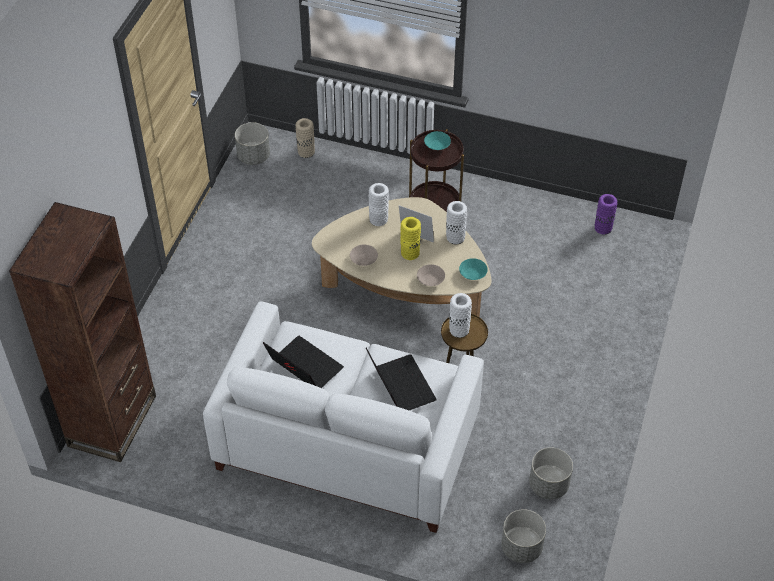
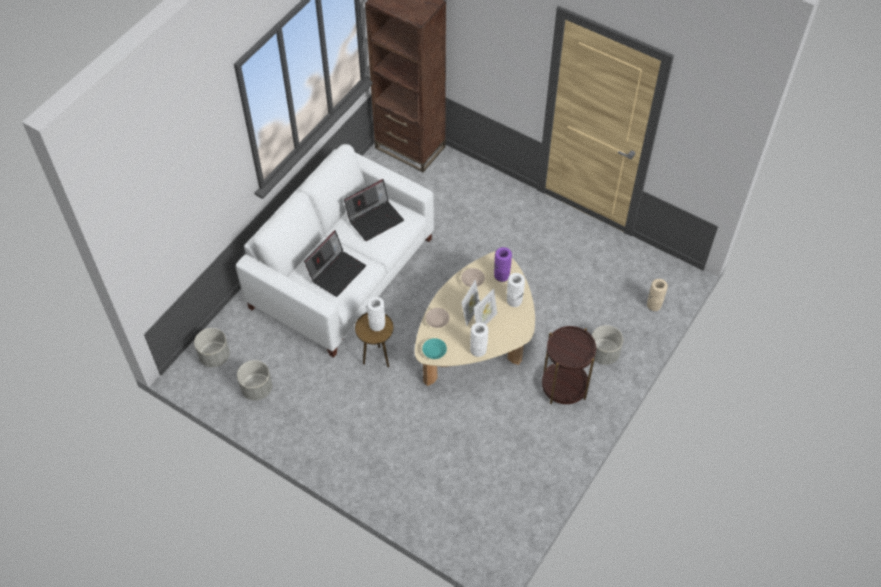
camera: 105 degrees right, 5 degrees up
(253, 156) = (656, 266): grey planter -> grey planter (604, 353)
(399, 385) = (336, 272): laptop -> laptop turned 45 degrees counterclockwise
(410, 253) = (470, 313): yellow vase -> picture frame
(437, 145) = (578, 350): turquoise bowl -> none
(603, 228) = (504, 517): purple vase -> purple vase (501, 275)

